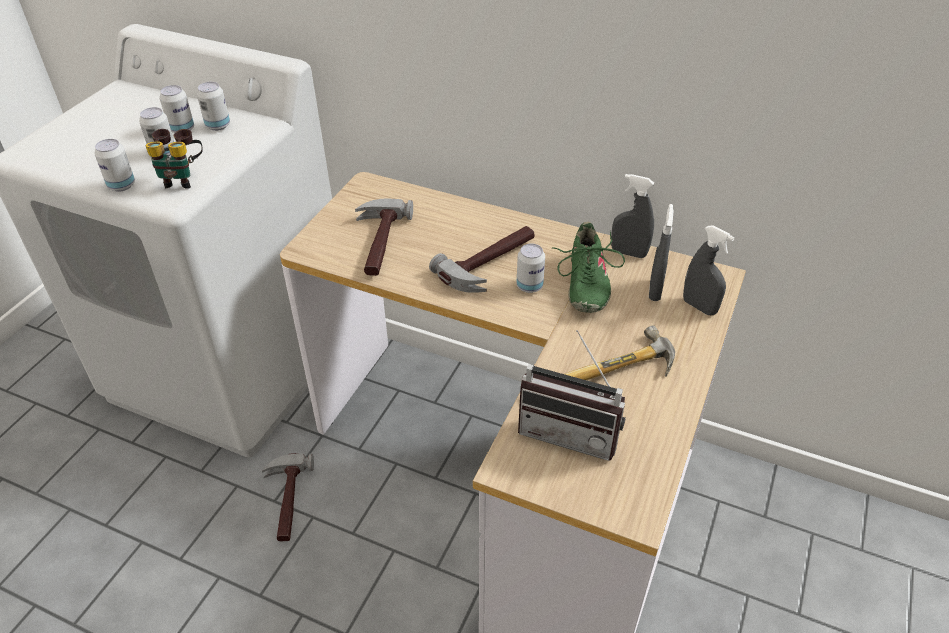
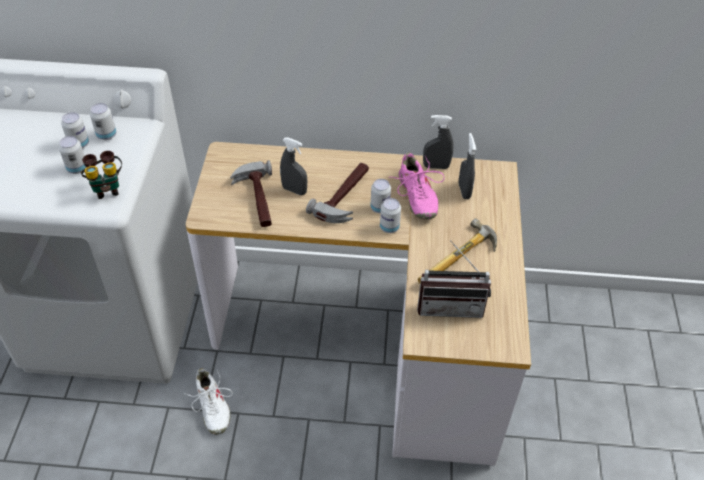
camera: 20 degrees left, 5 degrees up
(121, 186) = (62, 204): can -> can (389, 227)
(286, 500) = (212, 407): hammer -> white shoe
(585, 283) = (416, 197): green shoe -> pink shoe
(699, 307) = (497, 196): grey spray bottle -> grey spray bottle (294, 190)

